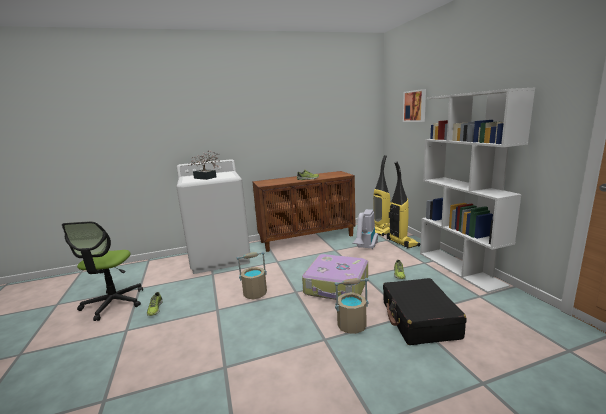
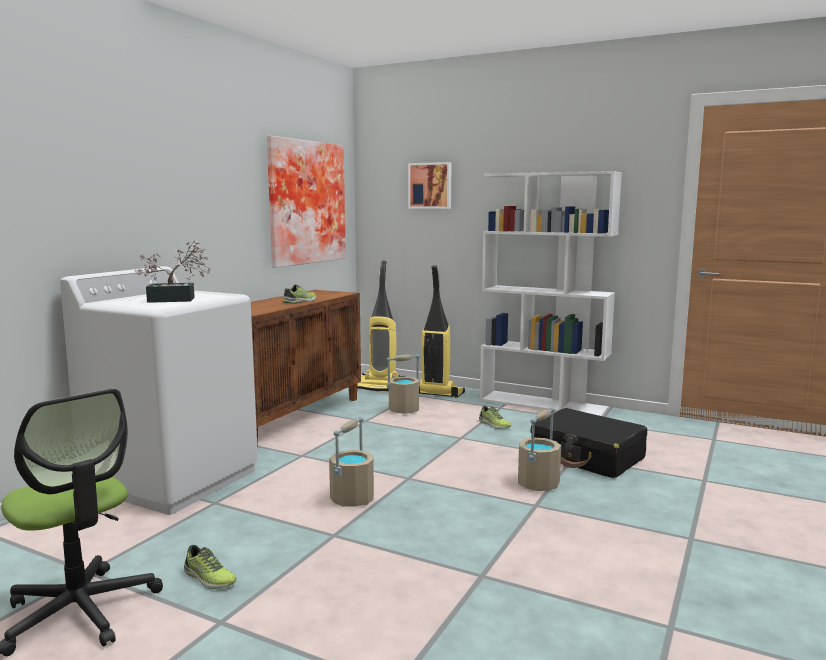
camera: 45 degrees left, 5 degrees down
(336, 121) = (304, 202): none -> picture
(337, 286) = (448, 456): suitcase -> none
(365, 248) = (404, 410): vacuum cleaner -> beige bucket

